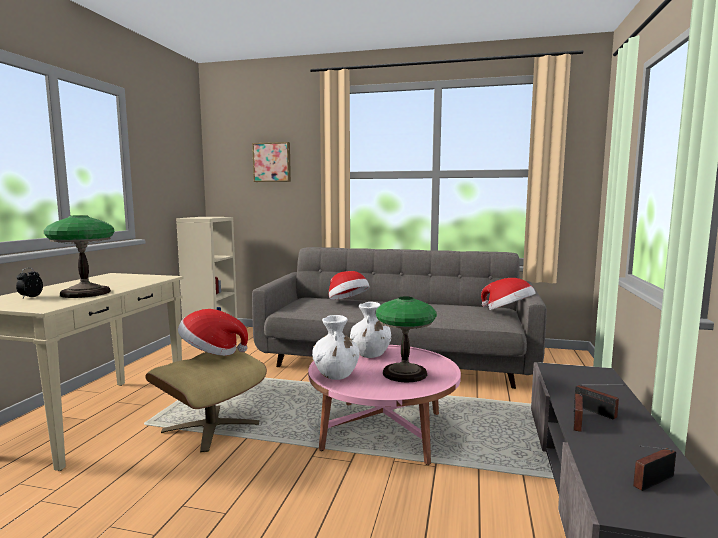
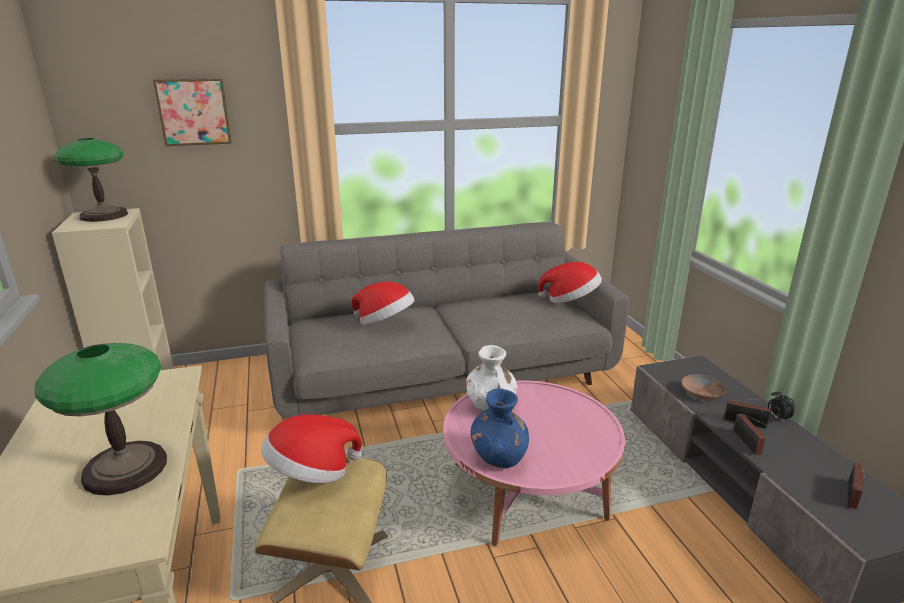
camera: 30 degrees left, 15 degrees up
(30, 297) = (41, 517): alarm clock -> alarm clock (777, 418)
(336, 374) = (499, 457): white vase -> blue vase
(405, 373) = (561, 429): table lamp -> table lamp (104, 215)
(574, 387) = (701, 393): none -> brown bowl

